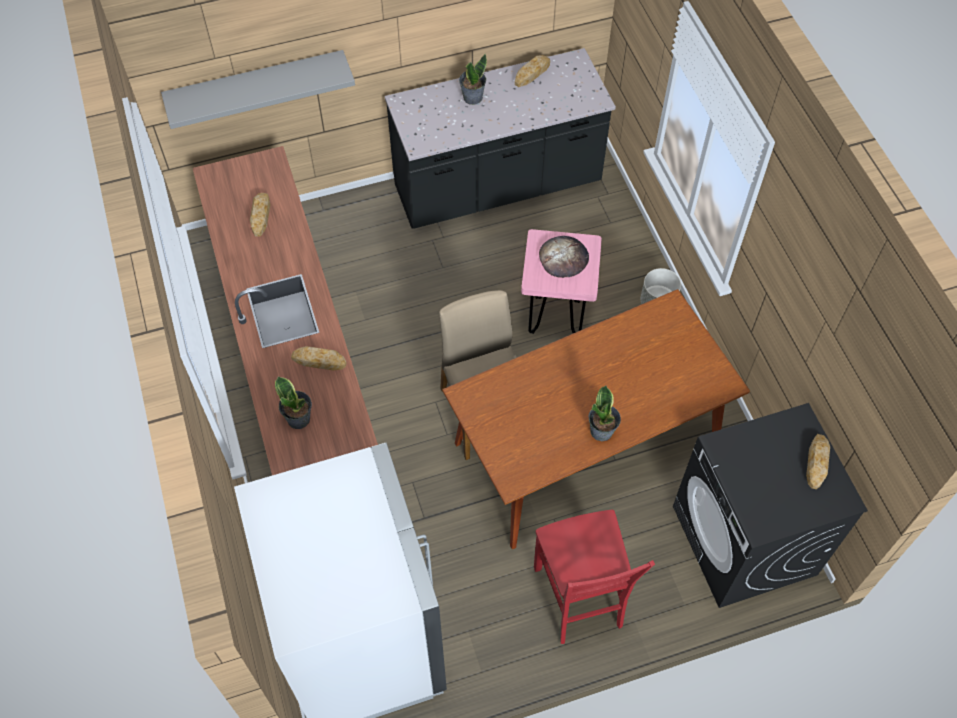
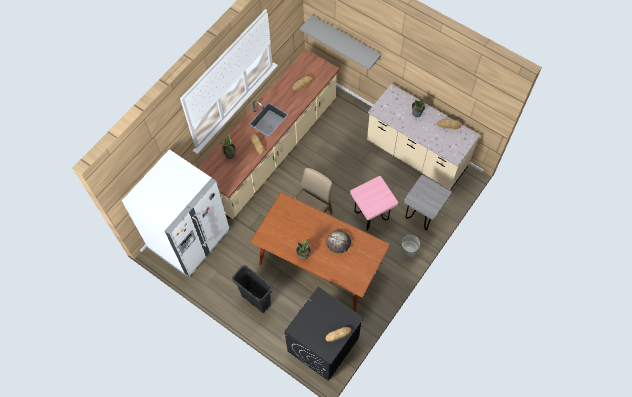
camera: 55 degrees right, 5 degrees up
(497, 188) = (416, 156): black counter -> beige counter
(563, 258) = (376, 196): bread -> bread (338, 242)
(579, 599) = (256, 300): red chair -> black trash can
(611, 248) = (421, 216): none -> grey stool

